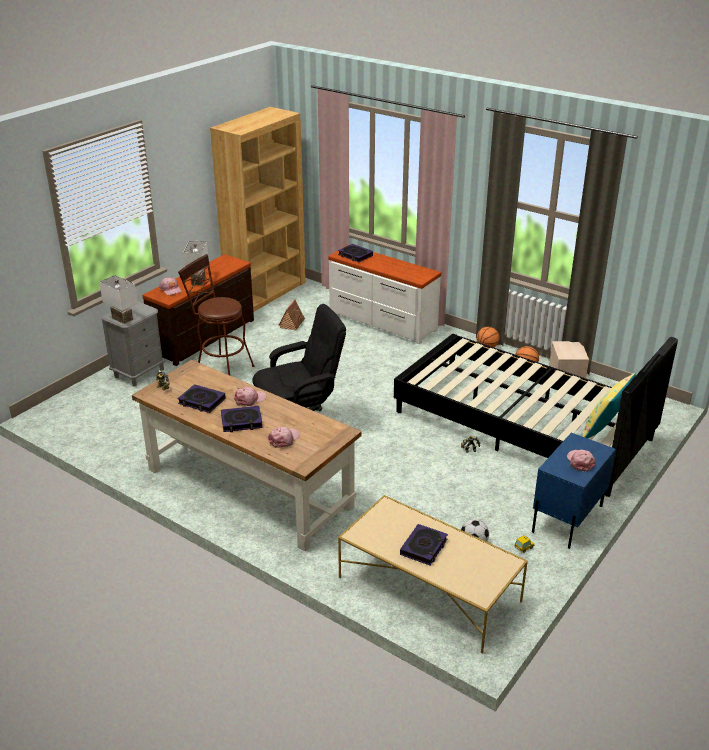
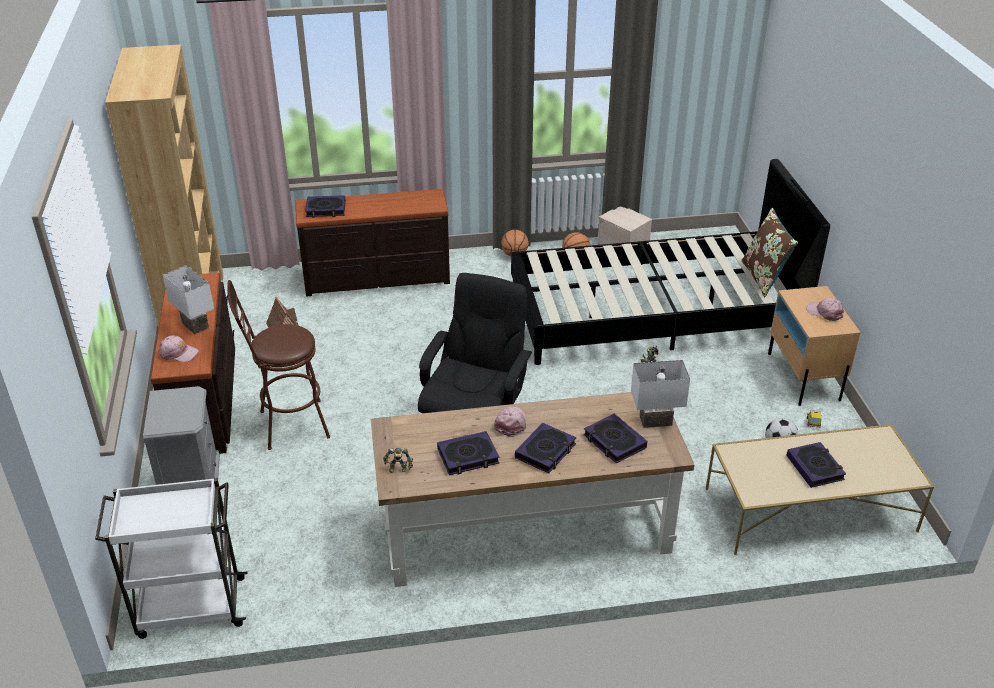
camera: 45 degrees left, 5 degrees up
(61, 421) = (189, 608): none -> white cart
(123, 318) = (178, 421): white table lamp -> white table lamp (655, 419)
(284, 439) = (614, 442): pink cap -> book
(381, 322) = (377, 279): white dresser -> brown dresser
(567, 519) = (803, 377): blue nightstand -> beige nightstand
(604, 430) = (763, 278): yellow pillow -> brown pillow

